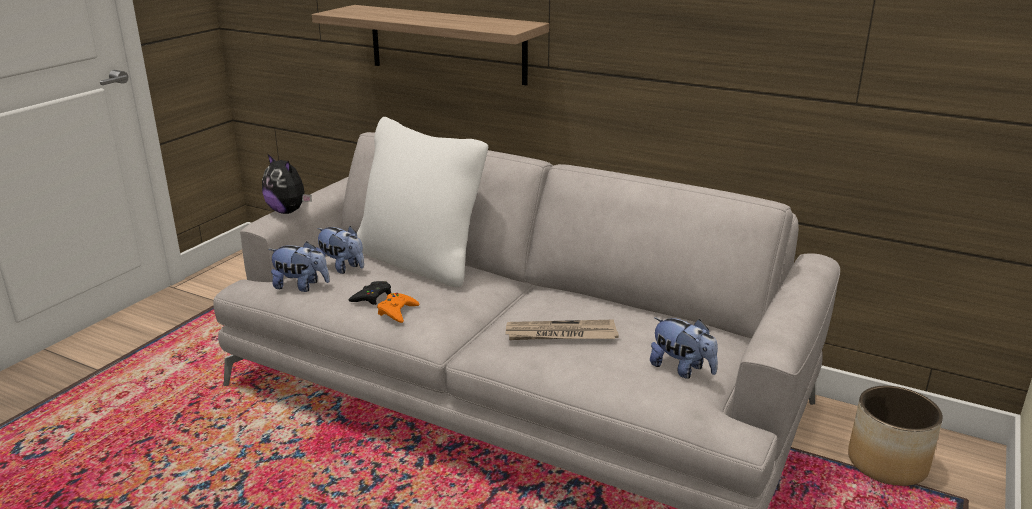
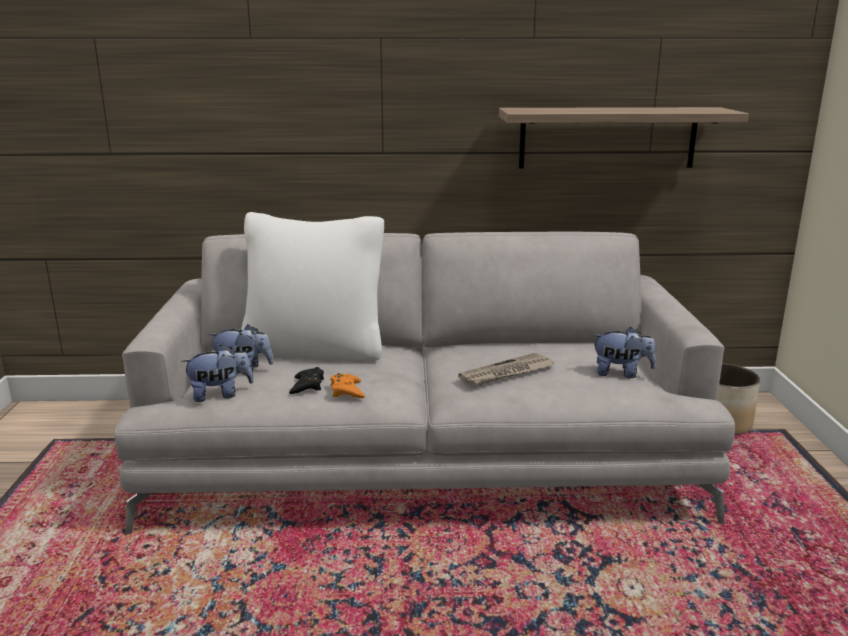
camera: 30 degrees left, 5 degrees down
(288, 211) = (163, 325): plush toy -> none
(447, 44) = (273, 142): shelf -> shelf (607, 138)

